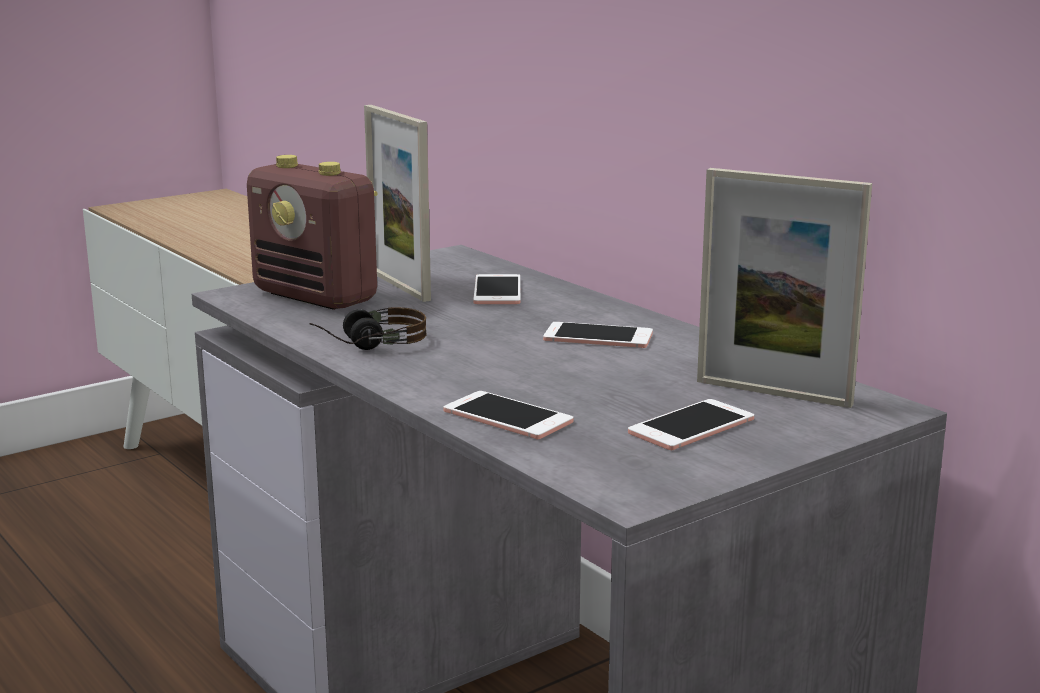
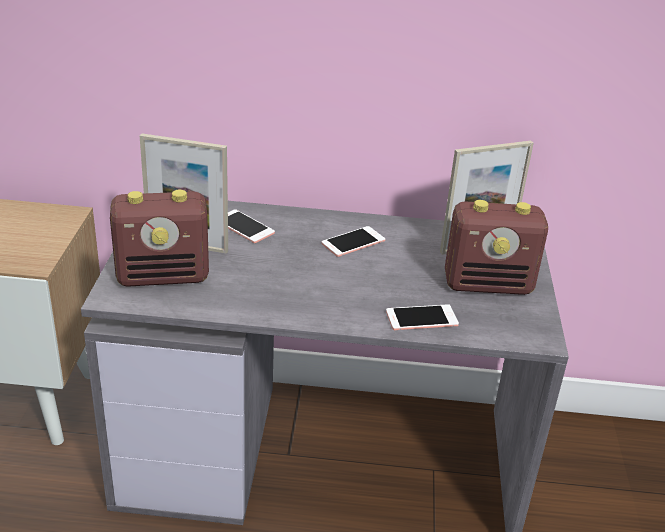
camera: 50 degrees left, 15 degrees up
(367, 345) = (270, 302): headphones -> none
(691, 426) = (488, 285): phone -> radio

